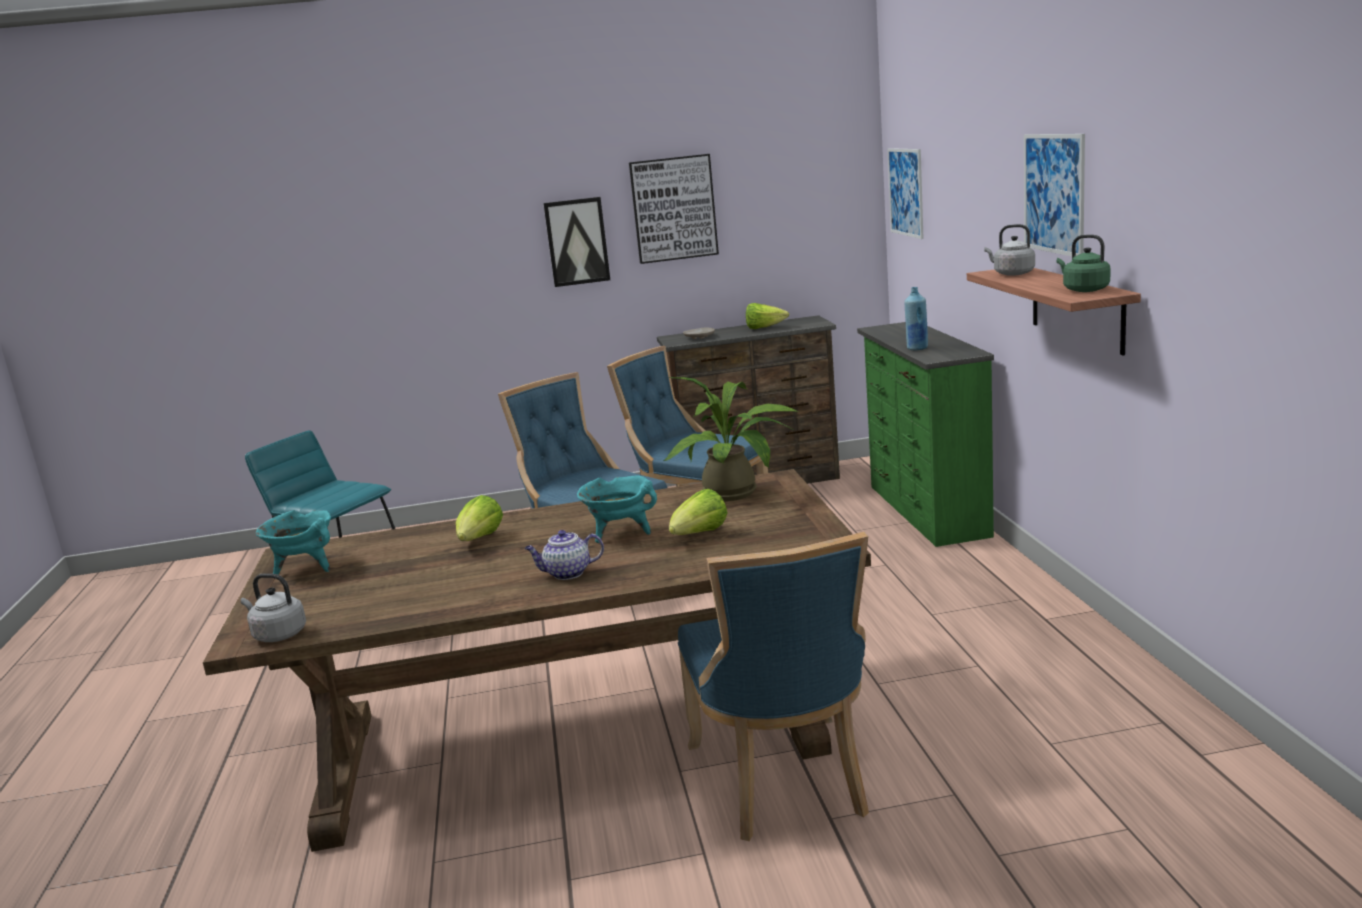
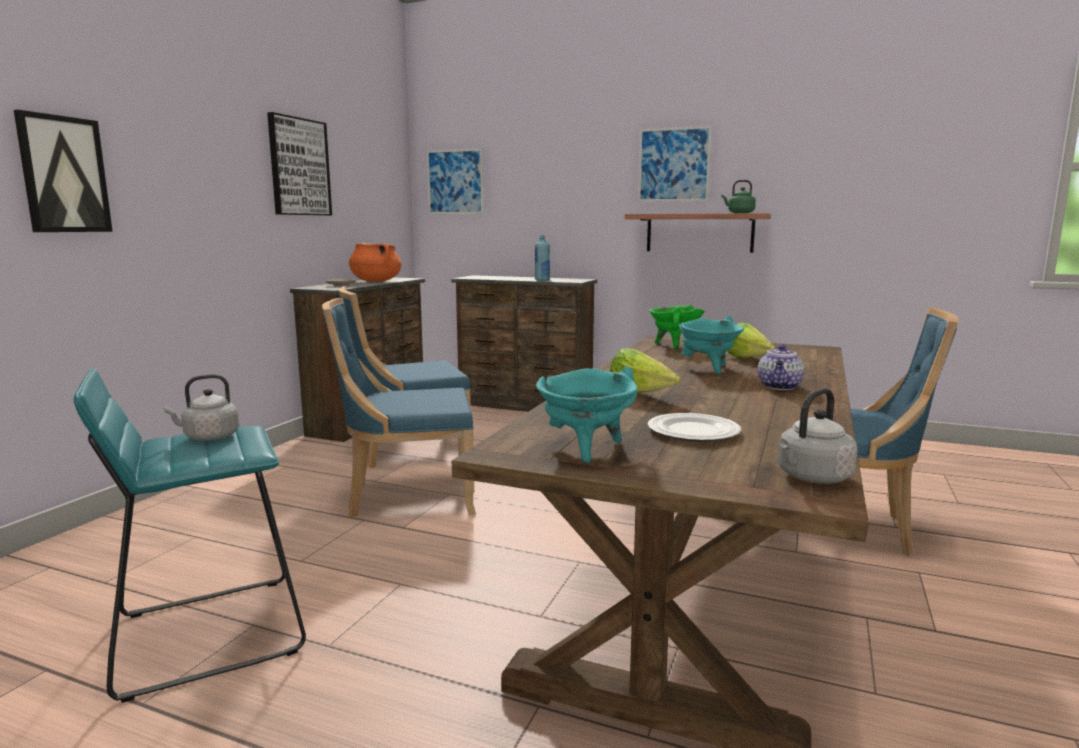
camera: 60 degrees left, 5 degrees down
(372, 582) = (694, 431): none -> plate
(577, 241) = (226, 182): picture -> picture (64, 175)
(736, 493) = (674, 346): potted plant -> green cooking pot
(764, 328) = (375, 281): lettuce -> orange cooking pot
(925, 511) = (525, 406): green dresser -> brown dresser
(1011, 274) = (656, 213): grey kettle -> grey kettle (208, 437)

